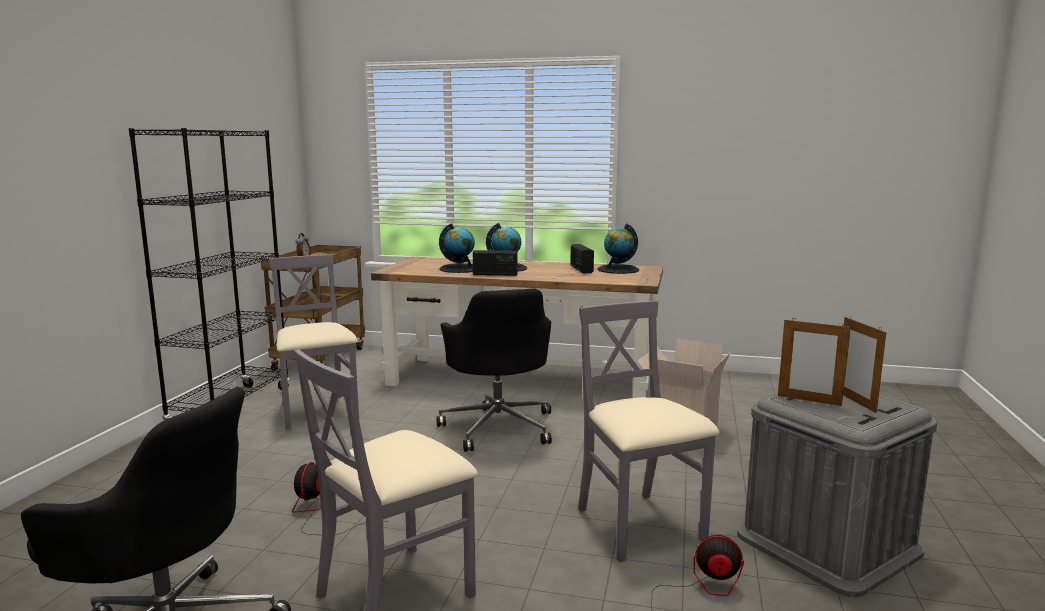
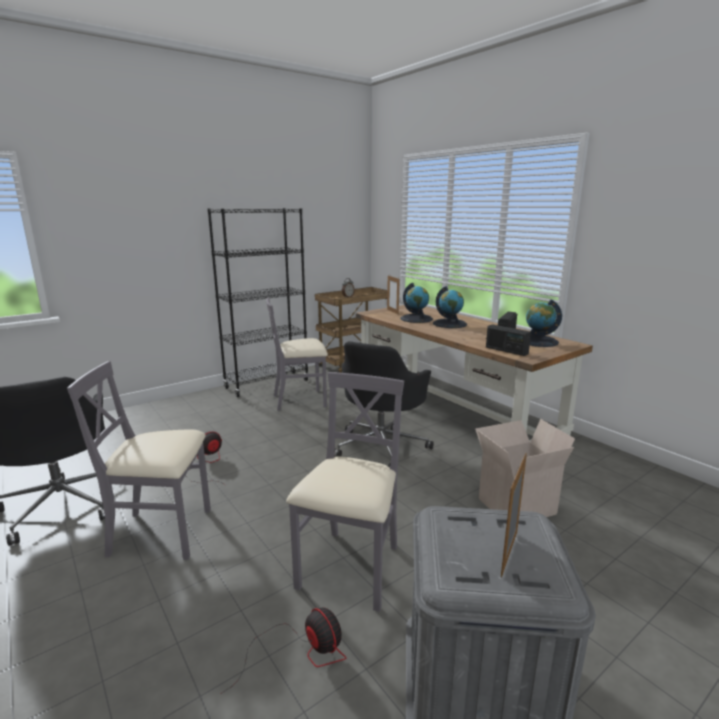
camera: 40 degrees right, 5 degrees up
(318, 412) = (300, 400): grey chair -> grey chair turned 120 degrees counterclockwise
(495, 274) = (428, 328): radio -> radio (506, 350)
(809, 400) = (463, 528): picture frame -> picture frame (392, 311)

